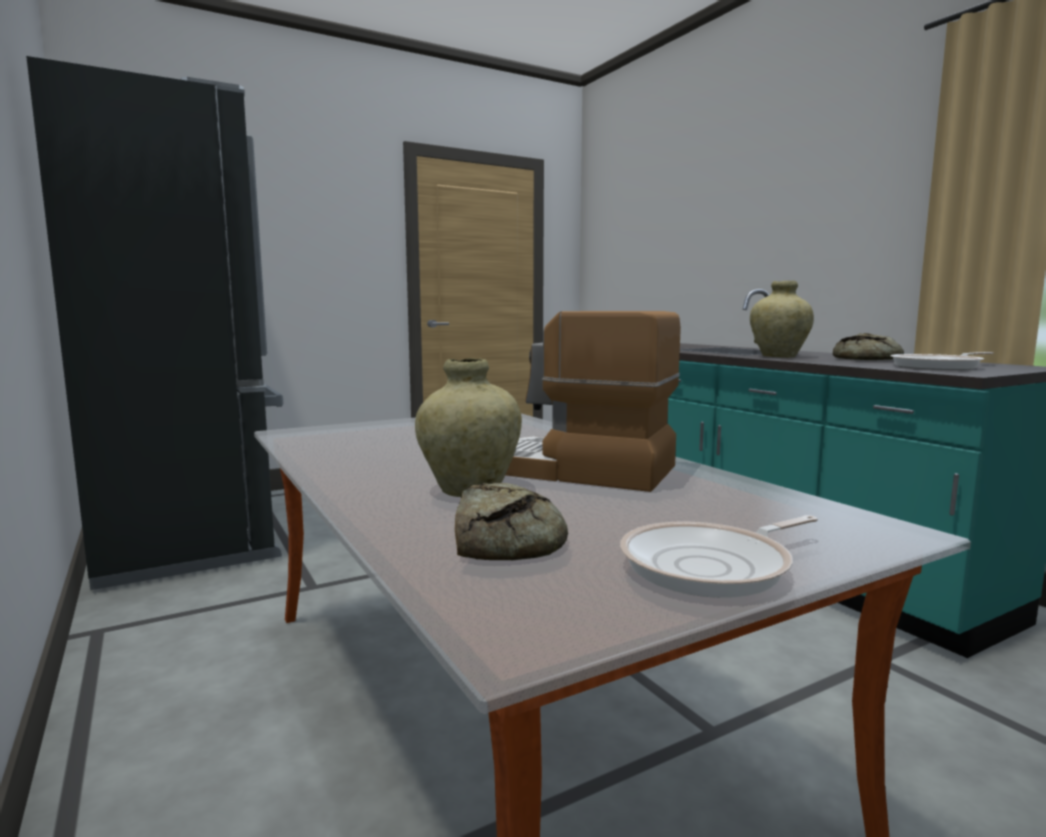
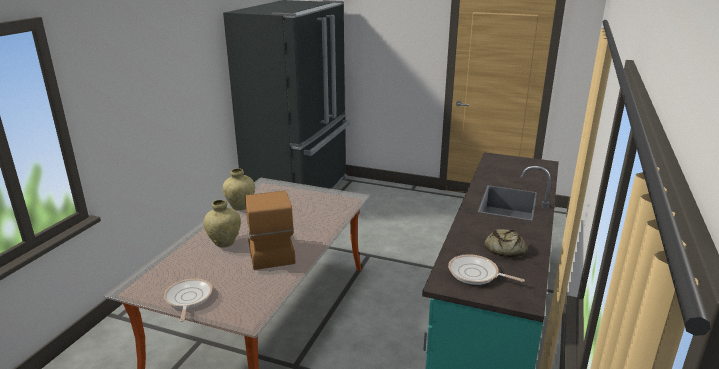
camera: 50 degrees right, 15 degrees up
(509, 539) = (185, 266): bread -> none
(713, 567) = (188, 299): frying pan -> frying pan turned 60 degrees clockwise
(778, 356) = (479, 222): beige vase -> beige vase (240, 206)

